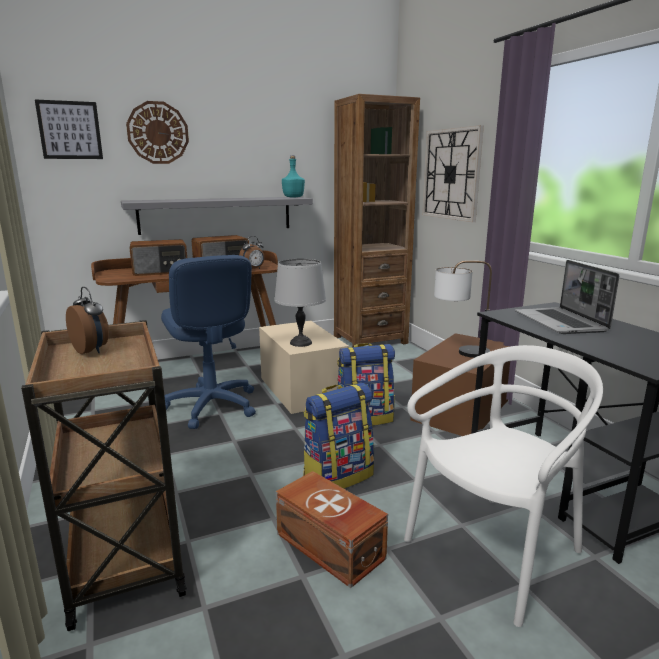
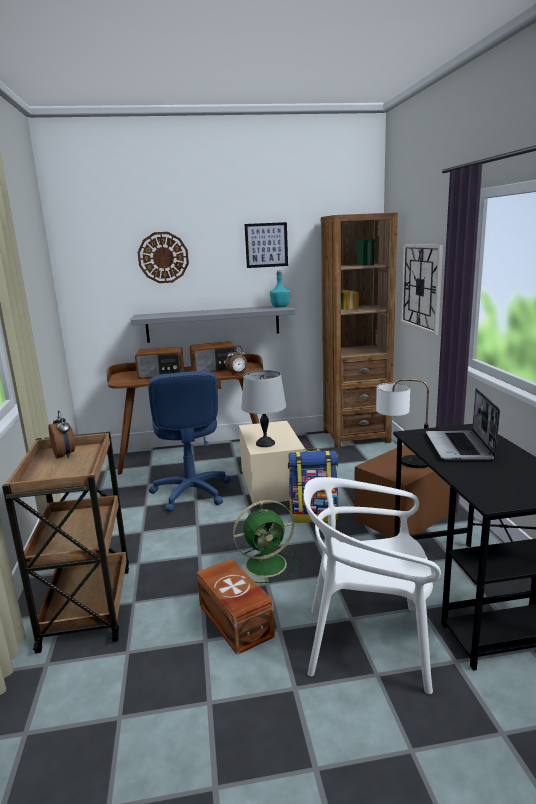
camera: 15 degrees right, 0 degrees up
(70, 130) = (94, 260): picture -> picture (266, 245)
(338, 476) = (267, 564): backpack -> green fan
(495, 551) = (368, 644): white chair -> white chair turned 150 degrees counterclockwise

